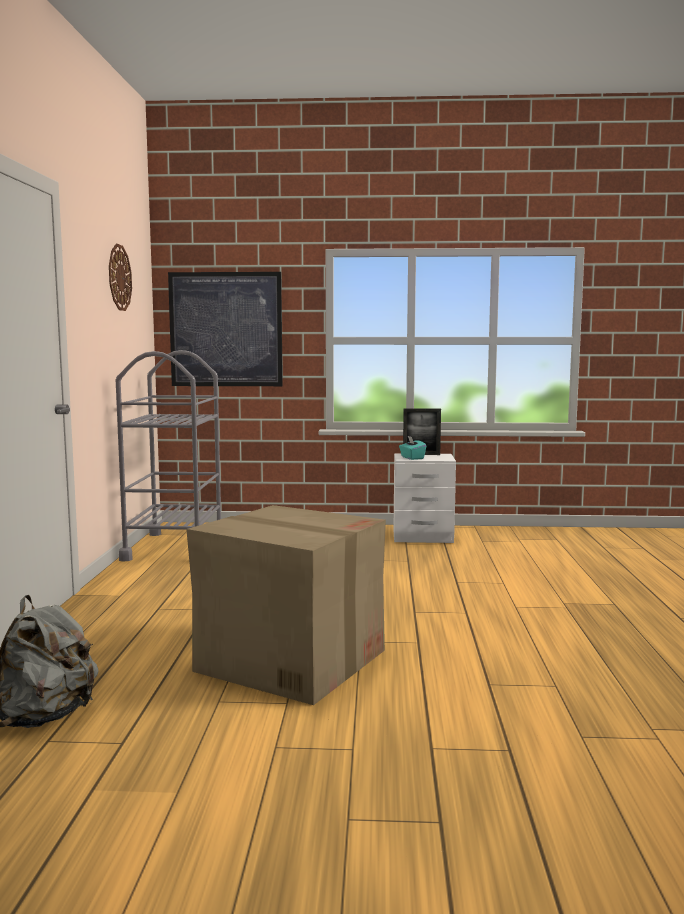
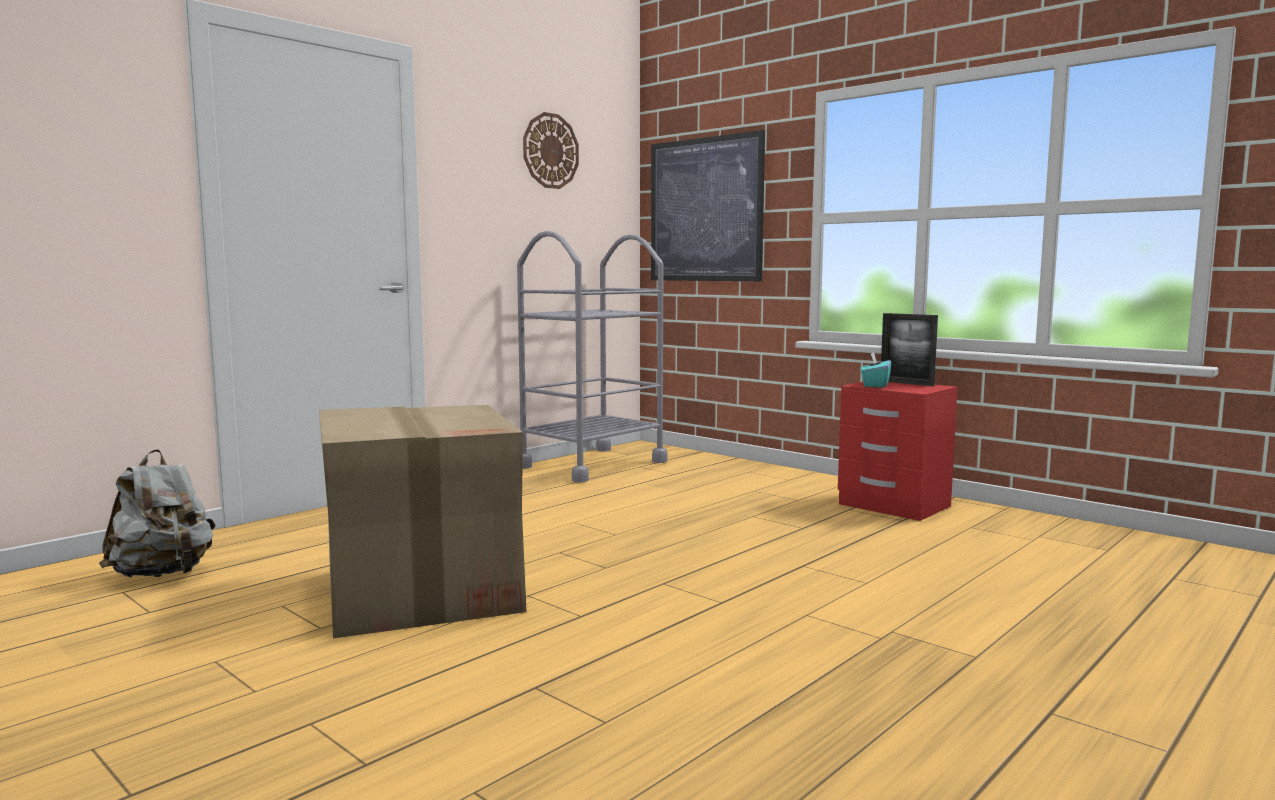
camera: 40 degrees right, 0 degrees up
(422, 537) = (894, 505): white nightstand -> red nightstand

